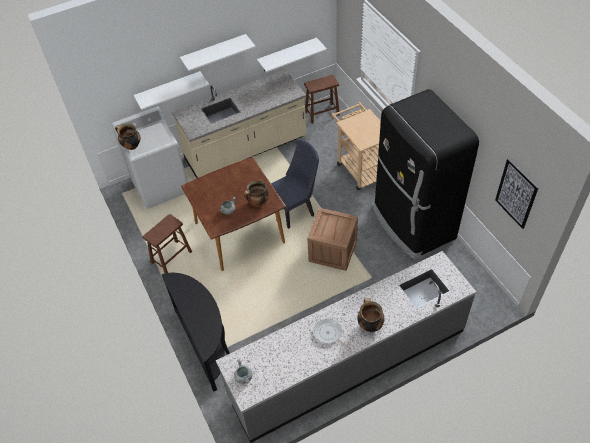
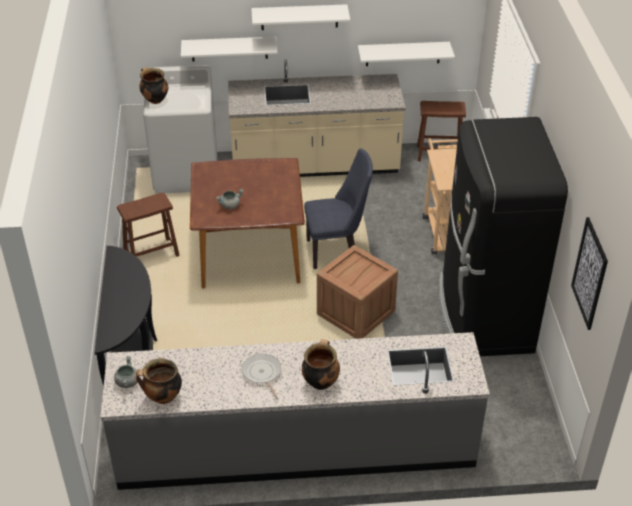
camera: 20 degrees right, 10 degrees down
(258, 203) = (271, 209): cooking pot -> cooking pot (162, 397)

